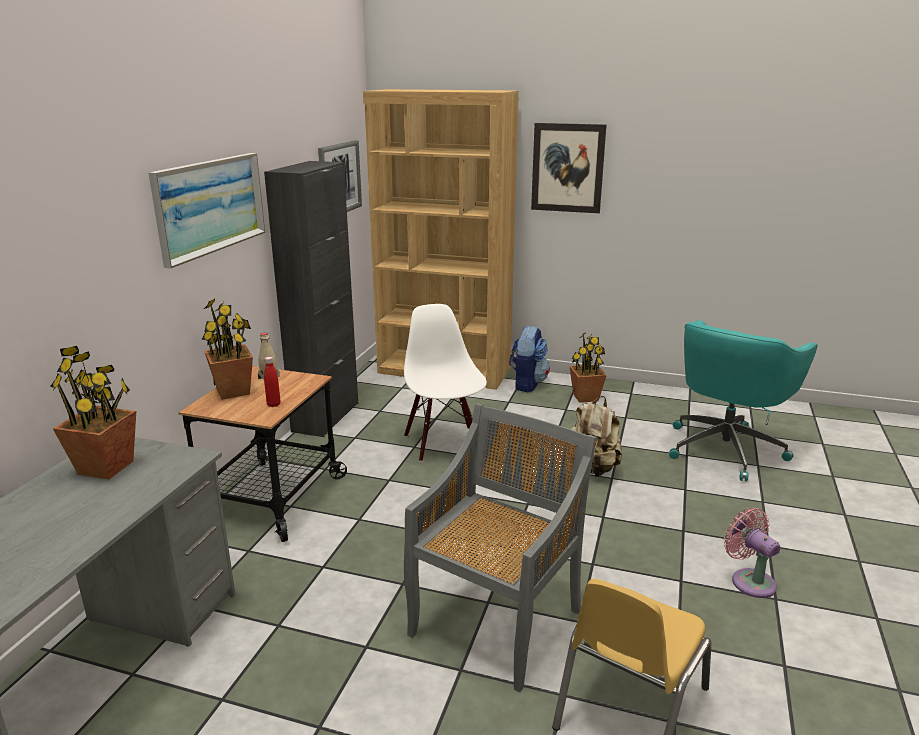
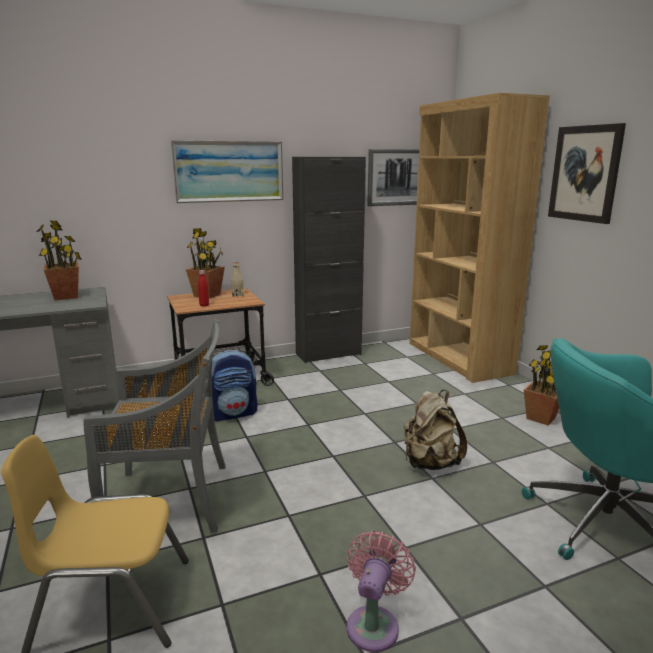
camera: 50 degrees right, 5 degrees down
(444, 443) = (361, 396): white chair -> none
(527, 383) = (508, 389): backpack -> backpack (233, 413)

